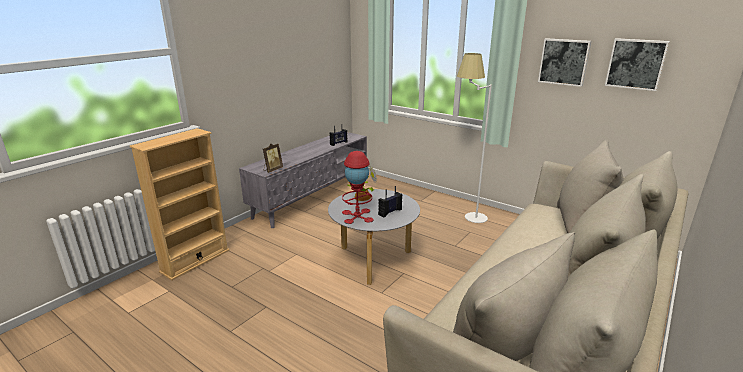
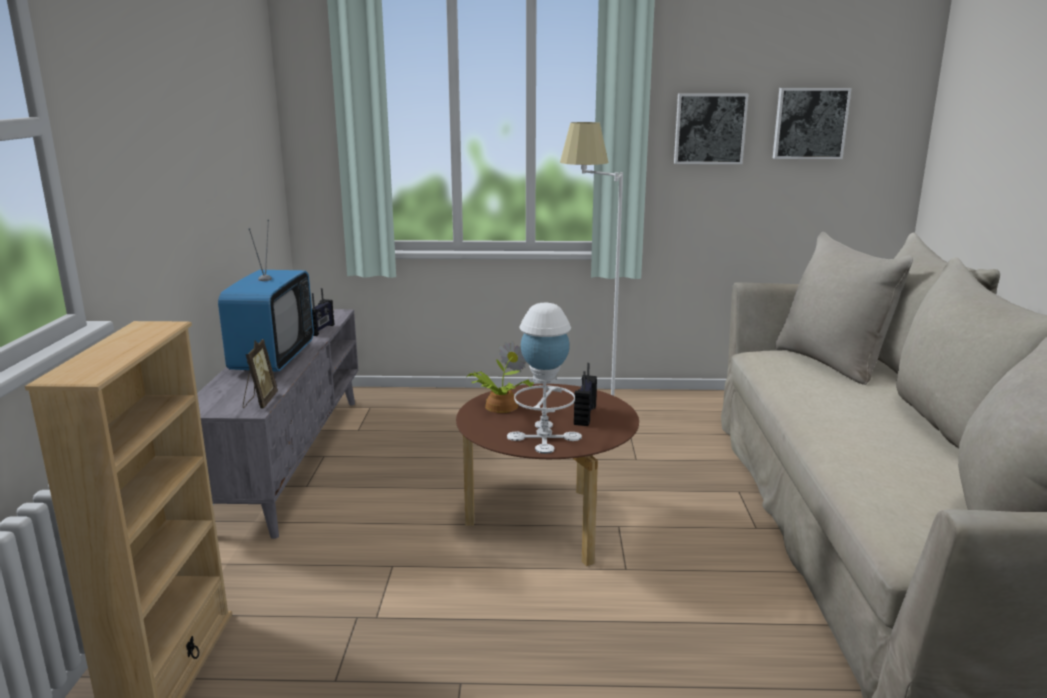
camera: 35 degrees left, 5 degrees down
(302, 152) = (272, 359): none -> television
(357, 216) = (544, 437): red table lamp -> white table lamp
(373, 260) = (546, 524): grey coffee table -> brown coffee table

